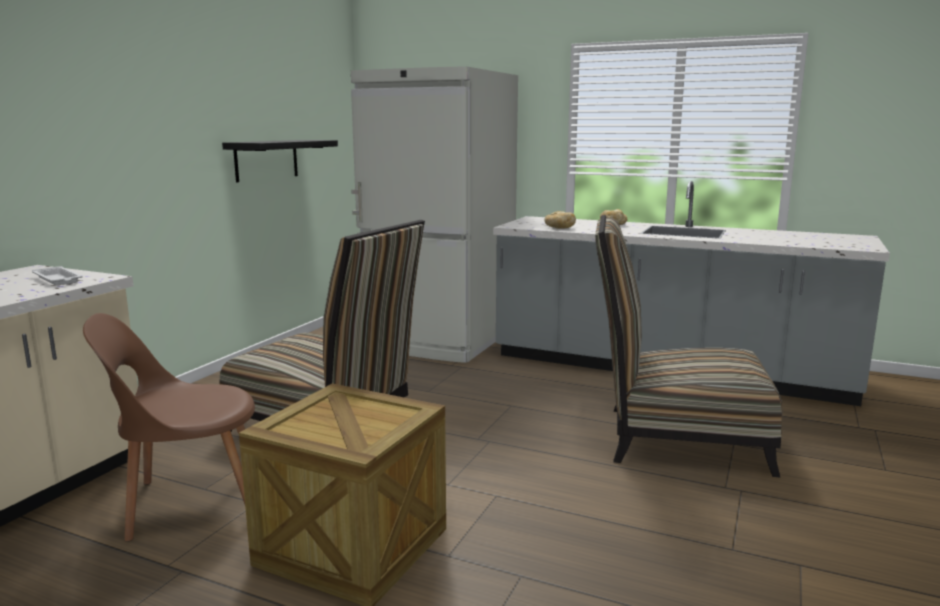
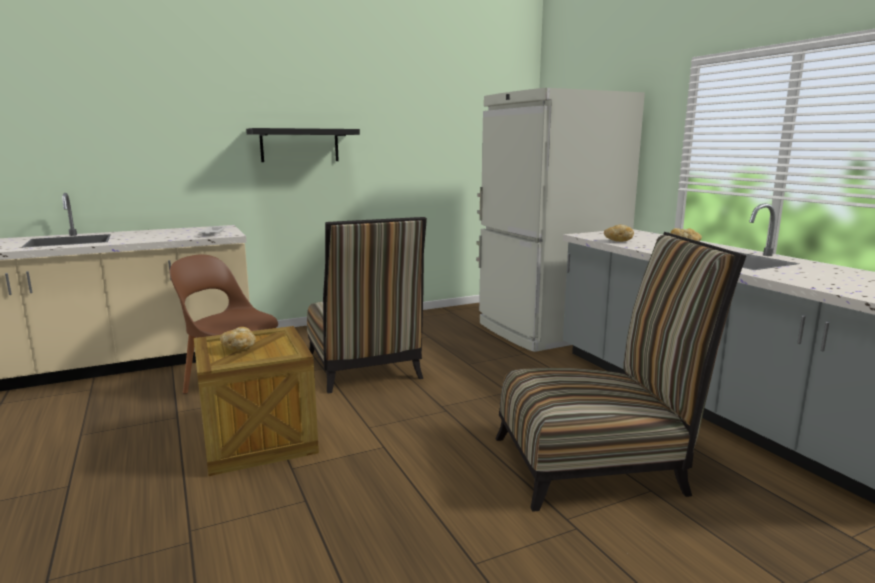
camera: 40 degrees right, 0 degrees up
(266, 160) = (430, 167): black shelf -> black shelf (299, 145)
(334, 424) = (239, 348): none -> bread
(674, 438) = (598, 463): chair -> chair turned 120 degrees clockwise

